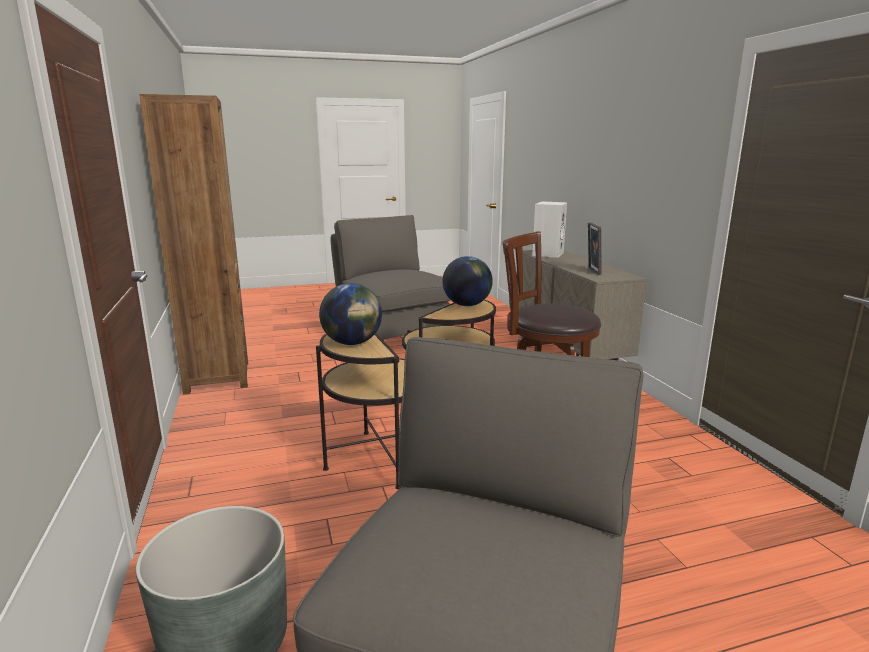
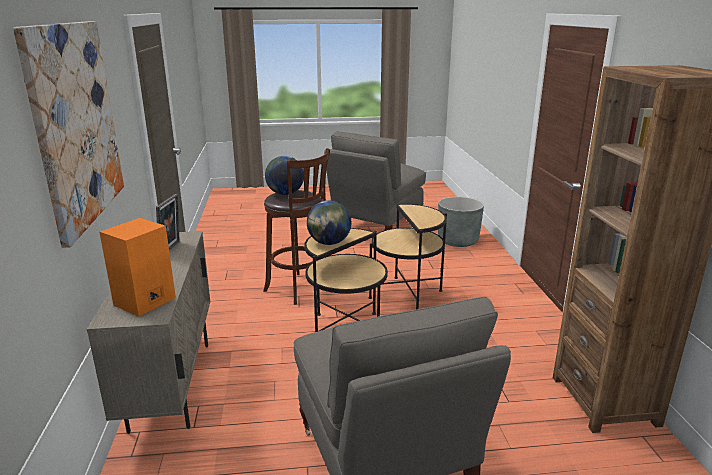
camera: 170 degrees left, 5 degrees up
(352, 343) = (424, 213): globe -> globe (285, 193)
(547, 254) = (144, 302): white speaker -> orange speaker
(602, 140) = (76, 124): none -> picture

